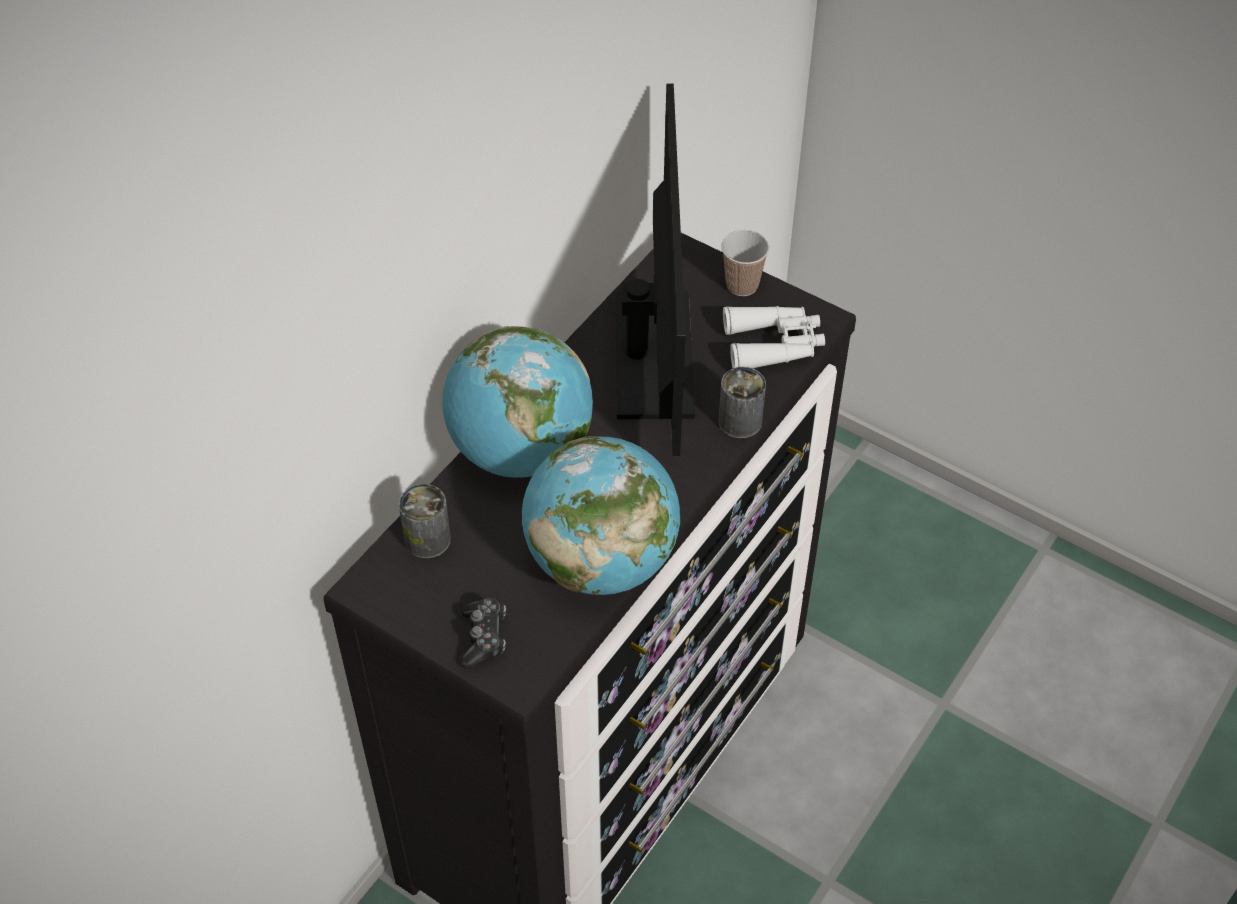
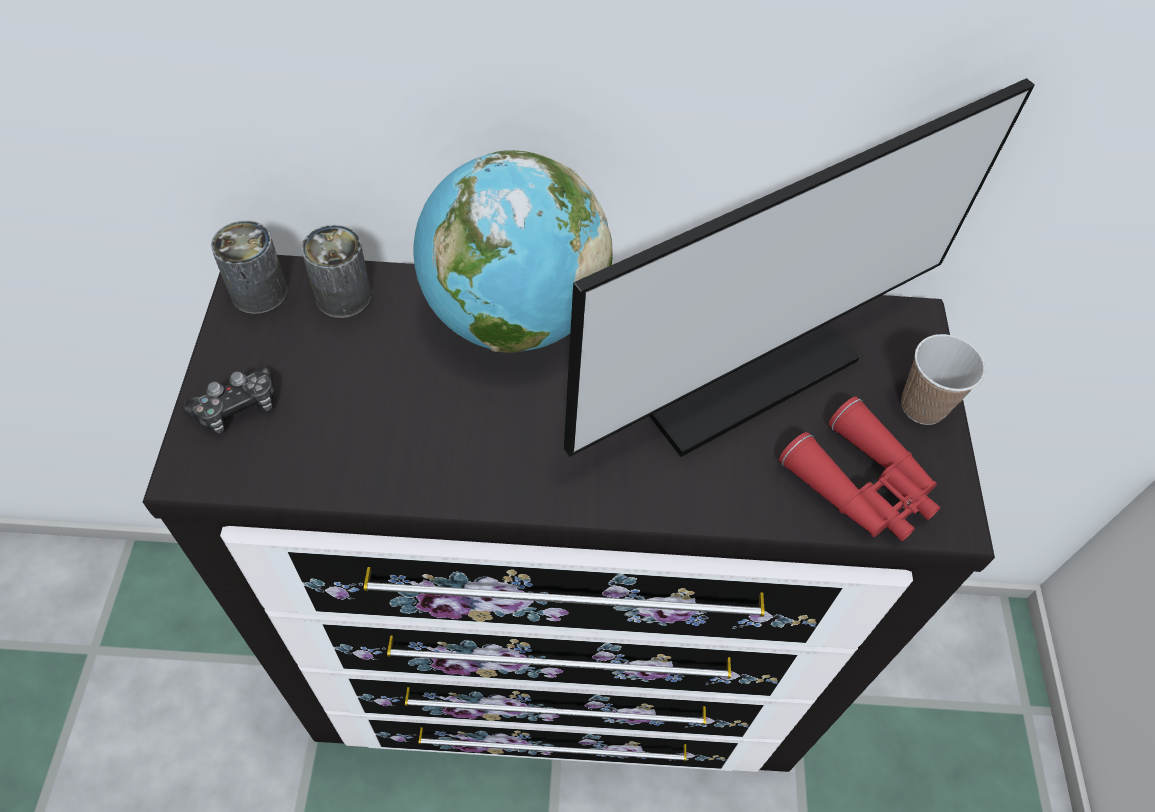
camera: 55 degrees right, 5 degrees up
(601, 561) = (406, 466): globe -> none
(740, 421) = (713, 507): can -> can (259, 292)
(774, 345) = (861, 486): white binoculars -> red binoculars

